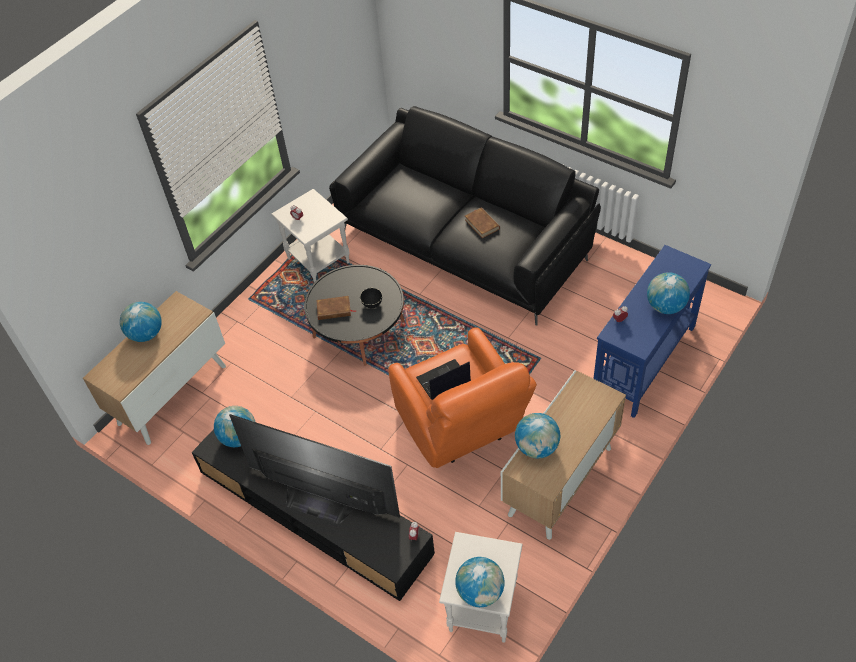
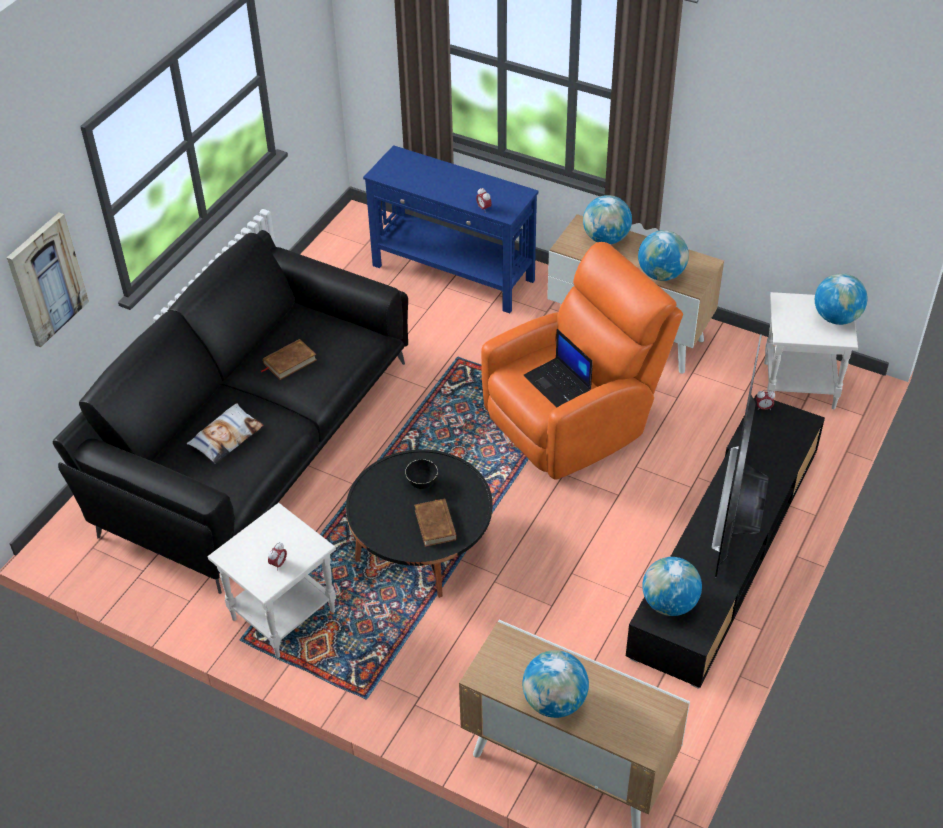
camera: 100 degrees left, 5 degrees down
(415, 196) = (226, 437): none -> pillow
(451, 43) = (46, 279): none -> picture
(665, 306) = (460, 176): globe -> globe (606, 239)

